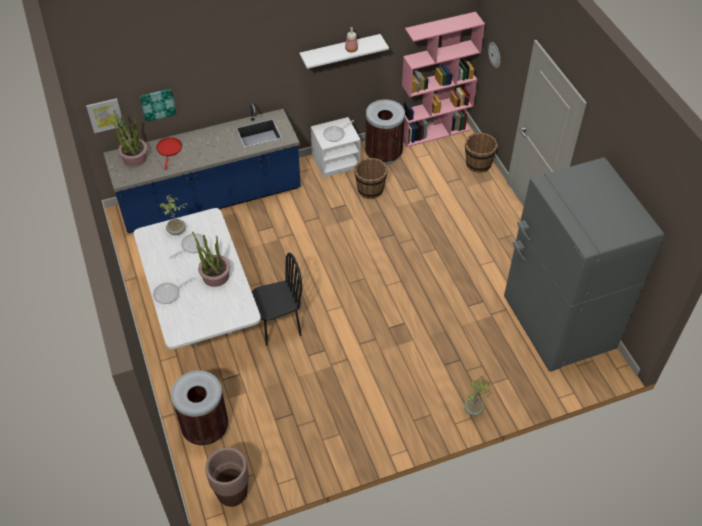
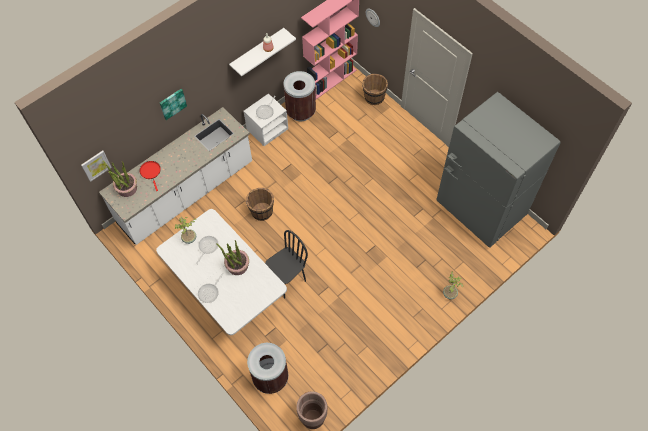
camera: 20 degrees left, 10 degrees up
(158, 104) = (133, 141): picture -> picture (172, 103)
(211, 200) = (186, 194): blue counter -> white counter
(370, 189) = (304, 145): brown bucket -> brown bucket (261, 211)

